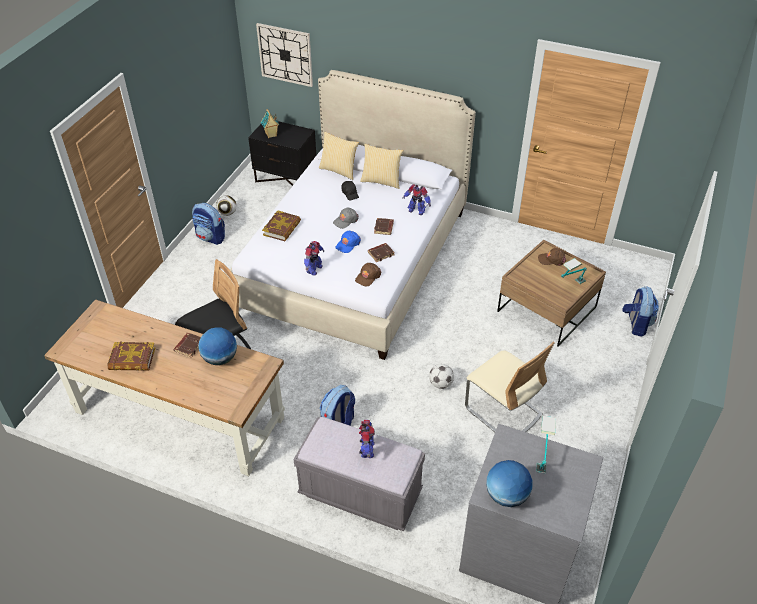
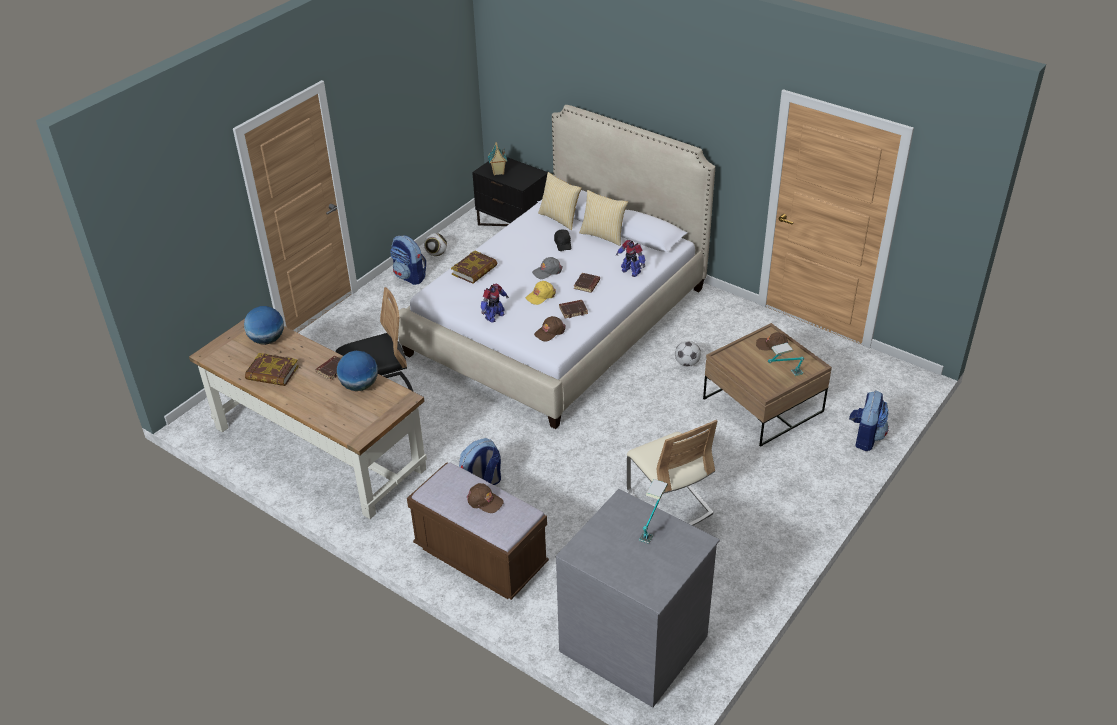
camera: 15 degrees right, 5 degrees down
(285, 54) = (522, 83): wall clock -> none
(348, 244) = (540, 296): blue cap -> yellow cap
(360, 494) = (480, 557): grey bench -> brown bench
(367, 450) = (484, 501): toy robot -> brown cap
(440, 384) = (609, 463): football -> football (687, 363)
(506, 495) = (598, 556): globe -> globe (267, 340)

